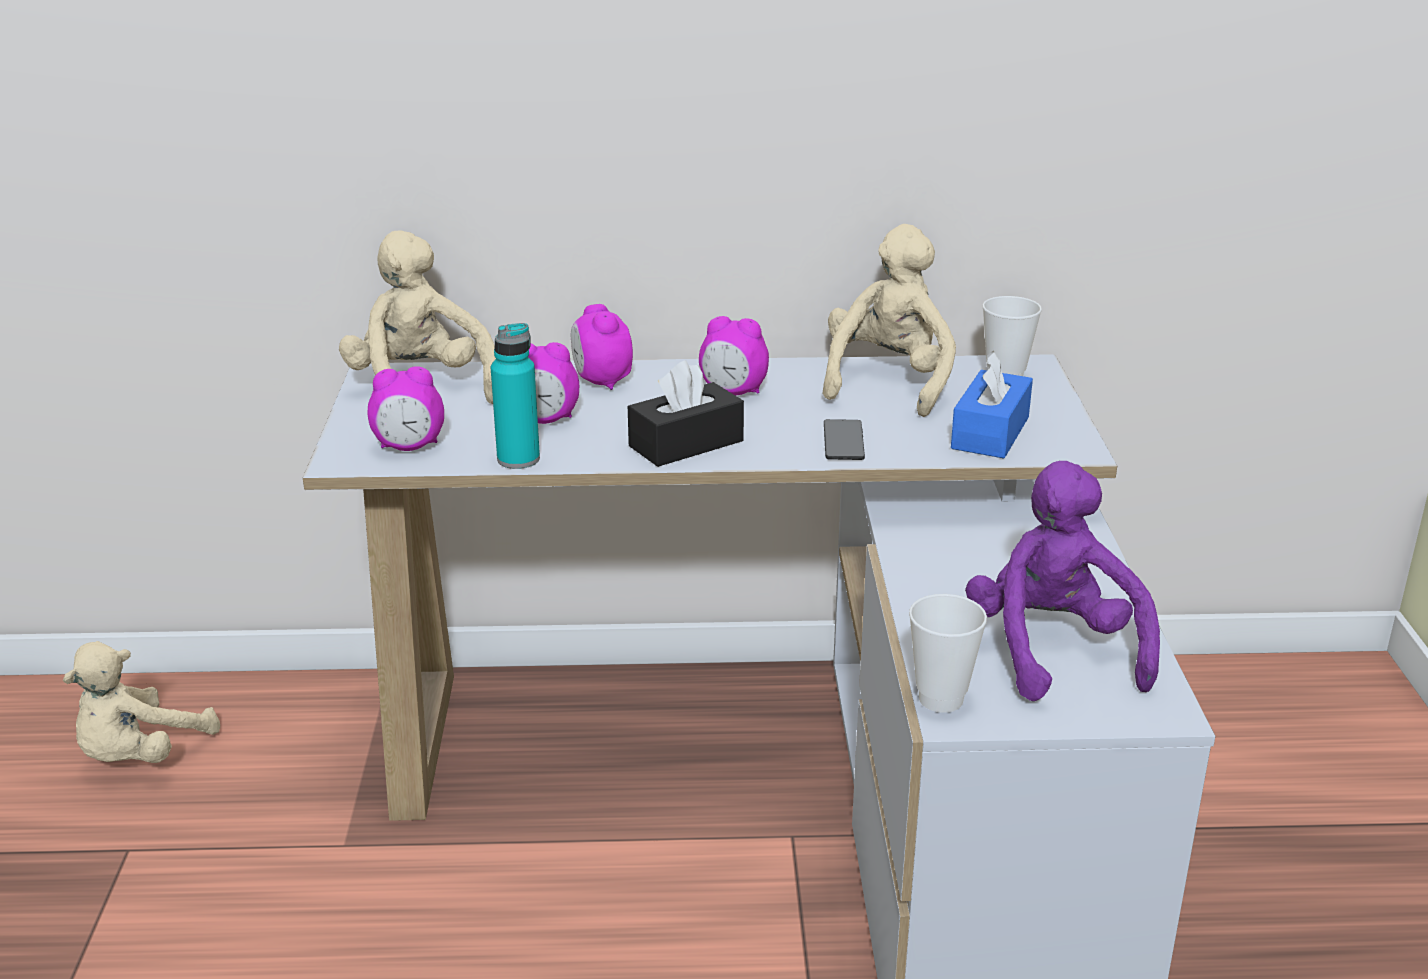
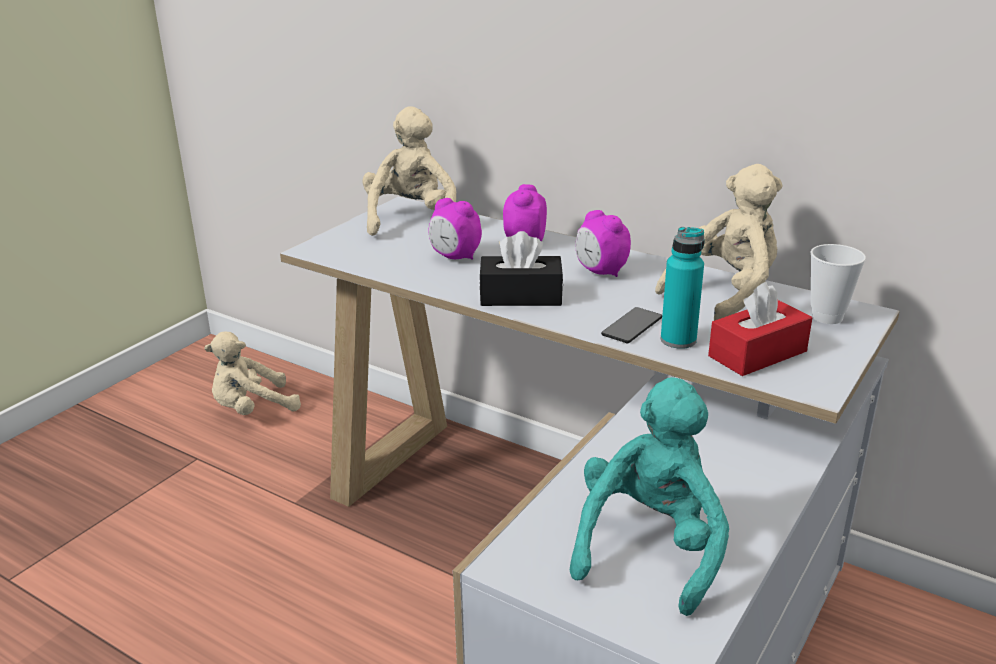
camera: 35 degrees right, 0 degrees up
(409, 447) = (357, 251): alarm clock -> none
(518, 459) = (405, 276): turquoise bottle -> turquoise bottle (678, 340)
(941, 699) = (513, 547): cup -> none
(990, 433) = (757, 354): blue tissue box -> red tissue box
(1053, 650) = (650, 547): purple plush toy -> turquoise plush toy

